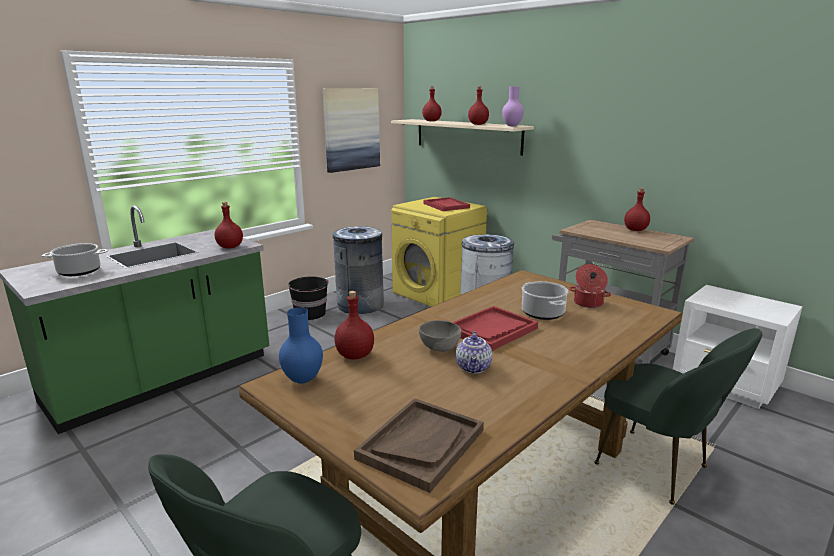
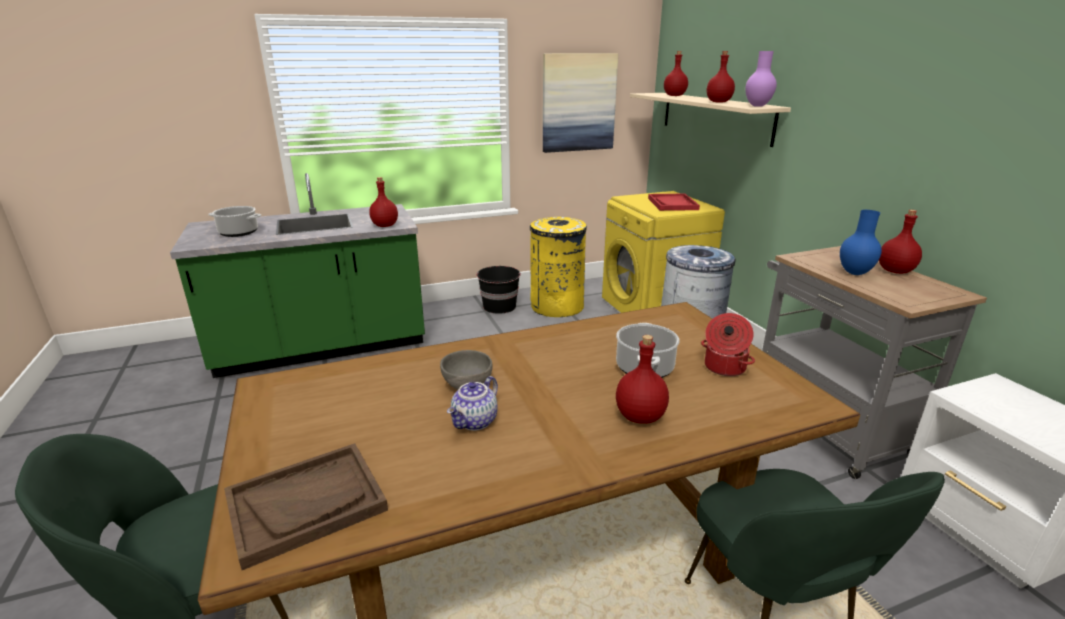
camera: 25 degrees right, 5 degrees up
(304, 380) = (295, 388): blue vase -> blue vase (855, 273)
(355, 356) = (372, 372): red bottle -> red bottle (639, 417)
(360, 305) = (556, 306): grey trash can -> yellow trash can
(491, 330) = (554, 376): red tray -> none

